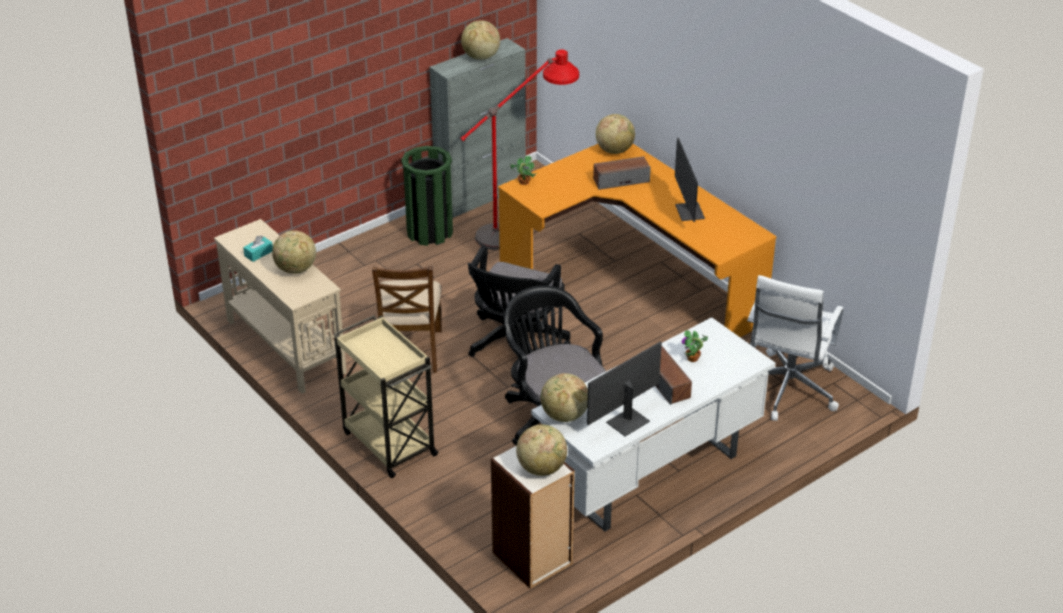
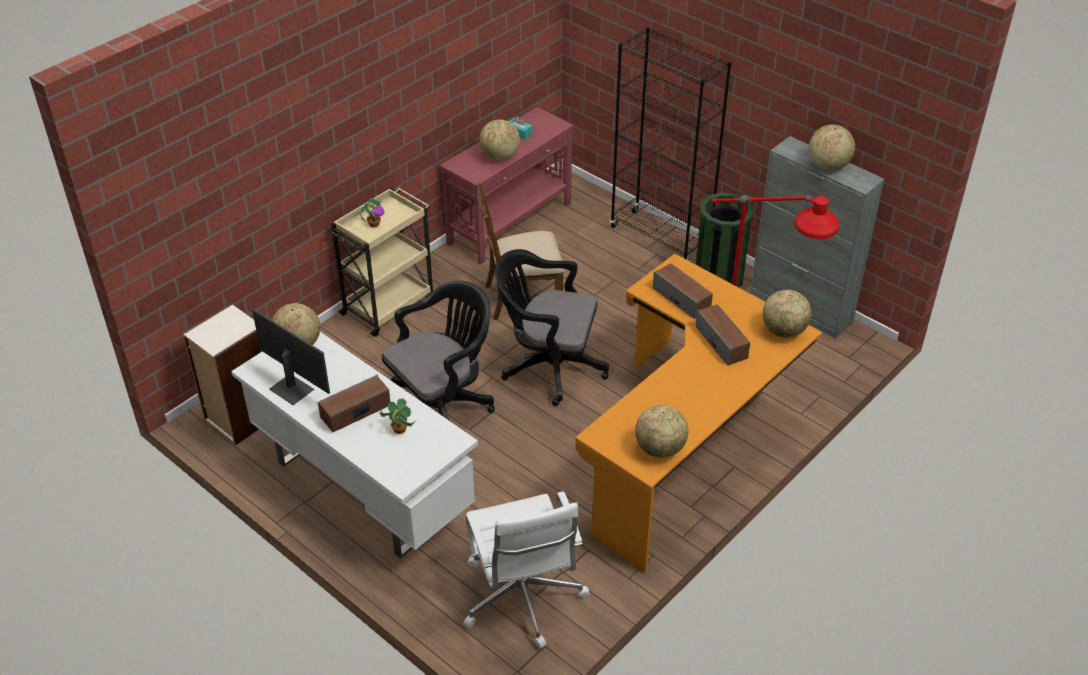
camera: 80 degrees right, 5 degrees up
(285, 345) = (510, 223): beige console table -> red console table
(353, 254) = (660, 238): none -> black bookcase
(523, 182) = (688, 270): potted plant -> potted plant (374, 224)
(541, 468) = (217, 336): globe -> globe (660, 449)
(560, 191) = (682, 298): none -> speaker
(688, 212) = (676, 404): monitor -> none
(786, 389) = (522, 599): white office chair -> white office chair turned 120 degrees counterclockwise

